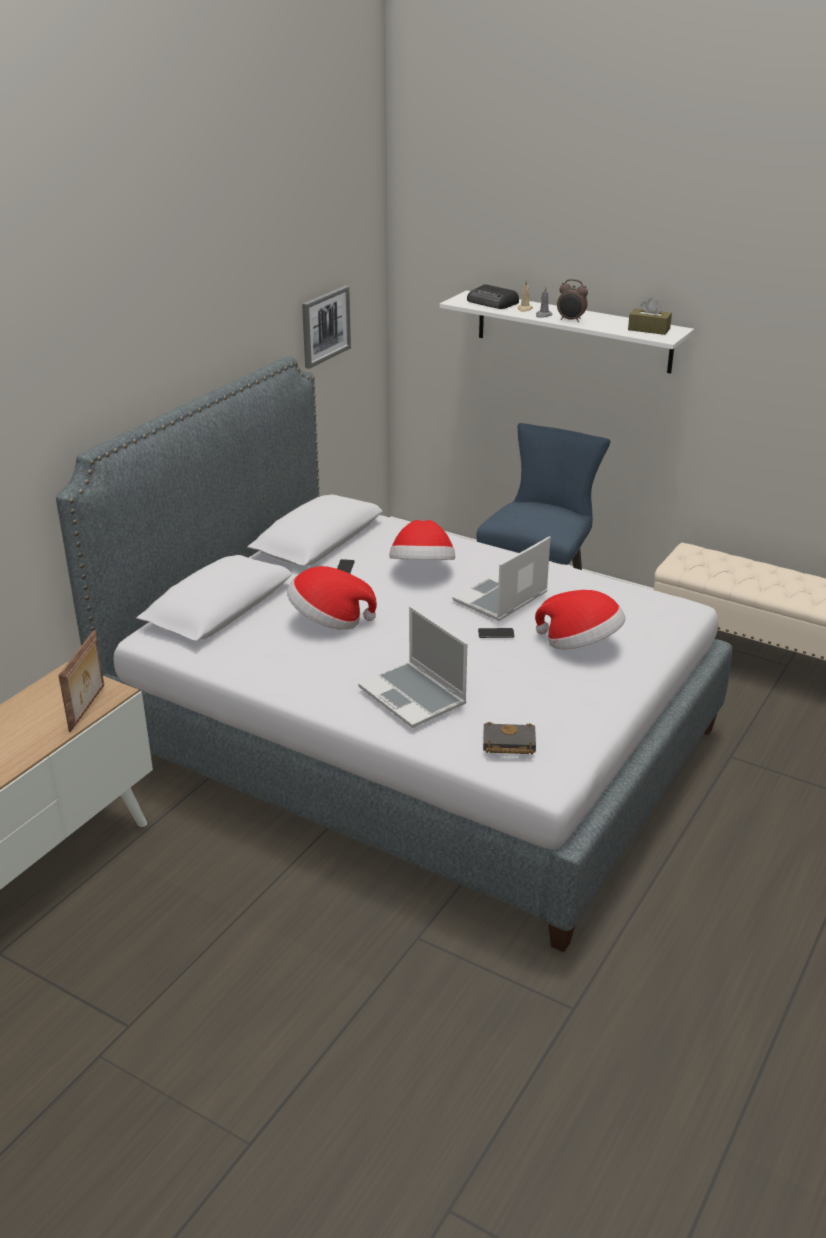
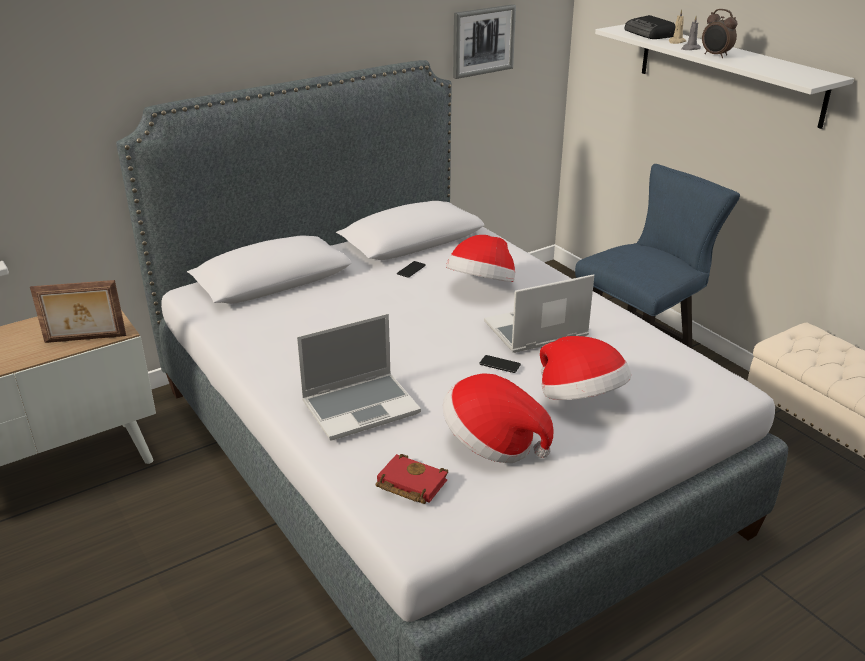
camera: 25 degrees right, 0 degrees up
(88, 708) = (85, 339): picture frame -> picture frame turned 45 degrees clockwise
(329, 621) = (352, 314): hat -> hat (492, 443)
(414, 696) = (361, 406): laptop -> laptop turned 105 degrees counterclockwise
(507, 744) = (409, 484): black book -> red book
(649, 329) = (796, 72): brown tissue box -> none

